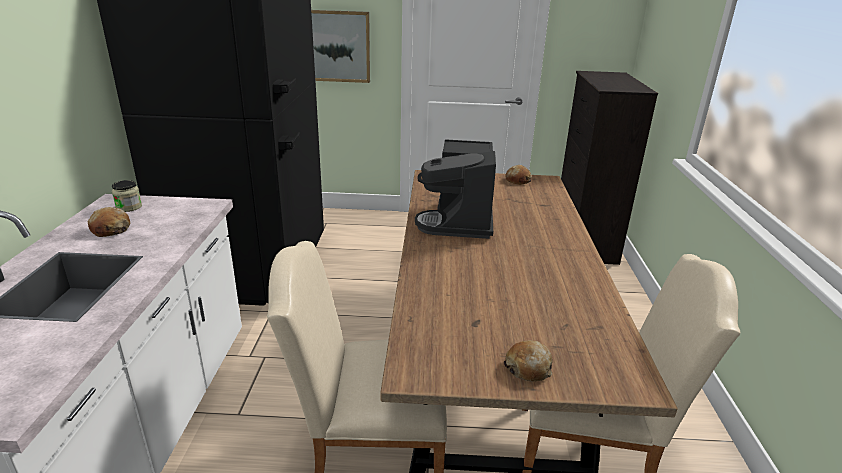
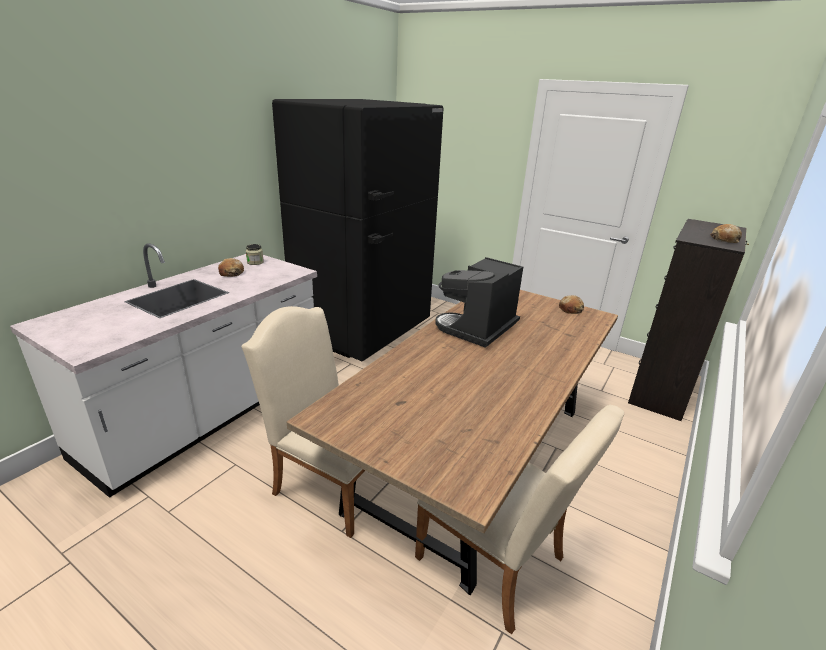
camera: 30 degrees right, 0 degrees up
(336, 46) = (473, 171): picture -> none
(528, 368) = (400, 447): bread -> bread (725, 239)

